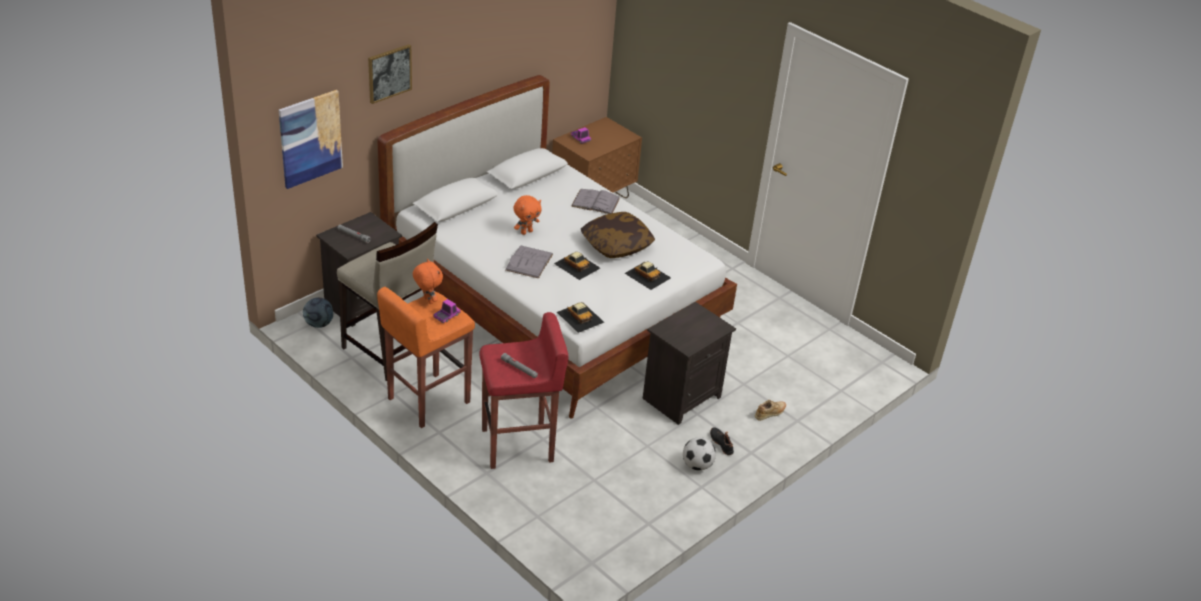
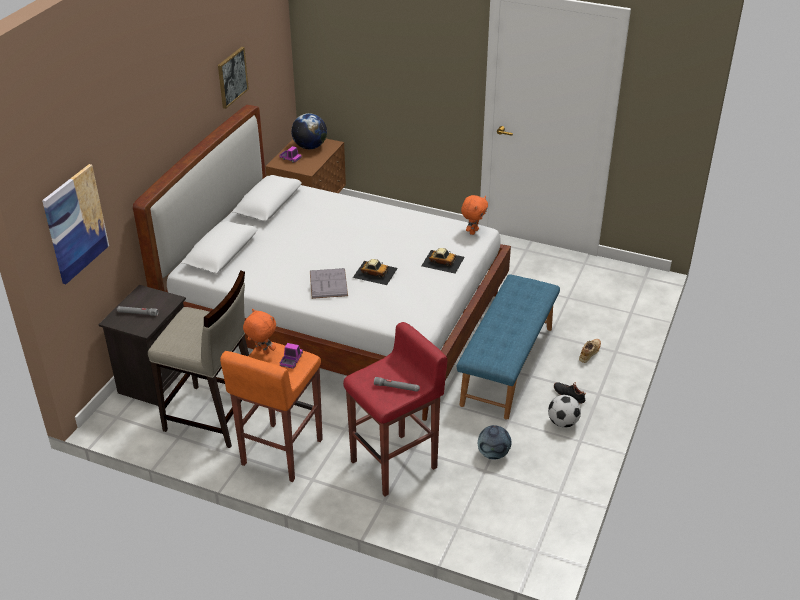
camera: 20 degrees left, 0 degrees up
(319, 324) = (124, 415): football -> football (493, 454)
(389, 73) = (130, 134): picture -> picture (232, 77)
(526, 232) = (305, 256): orange plush toy -> orange plush toy (473, 231)
(580, 317) = (412, 319): toy car -> none
(595, 202) = (348, 210): grey book -> none
(606, 133) = (310, 147): none -> globe
(616, 245) = (395, 242): pillow -> none
(681, 396) = (506, 365): black nightstand -> blue bench

